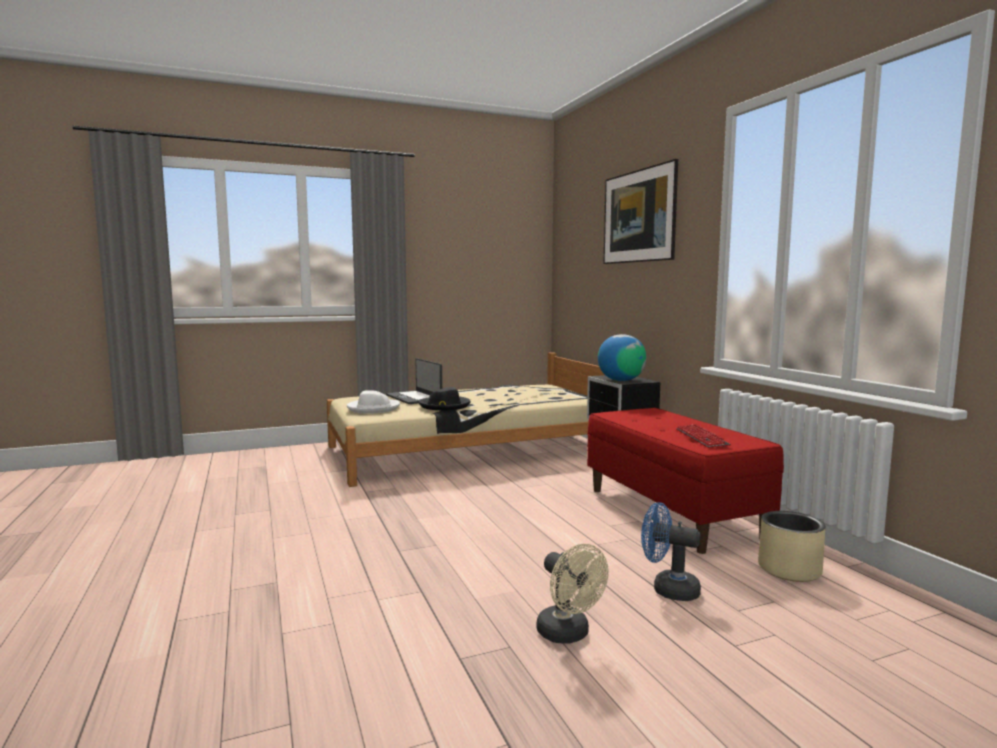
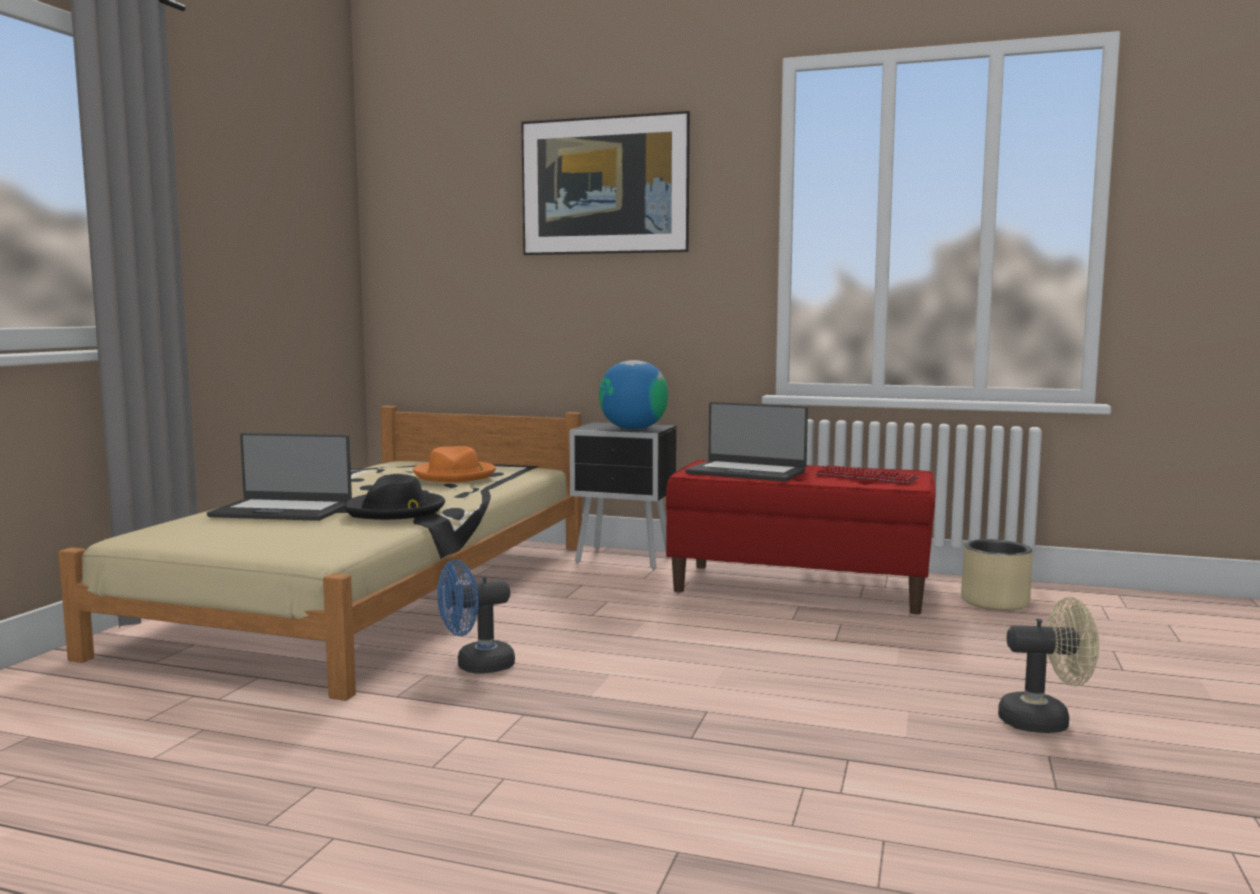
camera: 50 degrees left, 0 degrees up
(373, 408) = (280, 539): white hat -> none
(528, 395) = (455, 475): none -> orange hat
(643, 419) = (746, 472): none -> laptop
(668, 589) = (985, 652): blue fan -> blue fan (476, 666)

